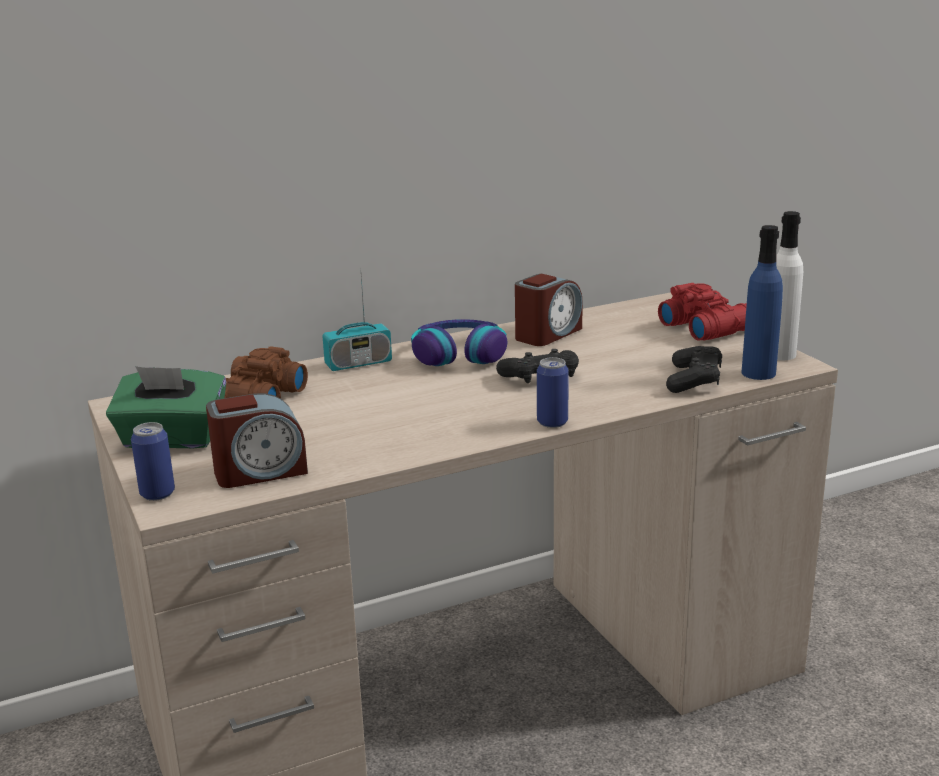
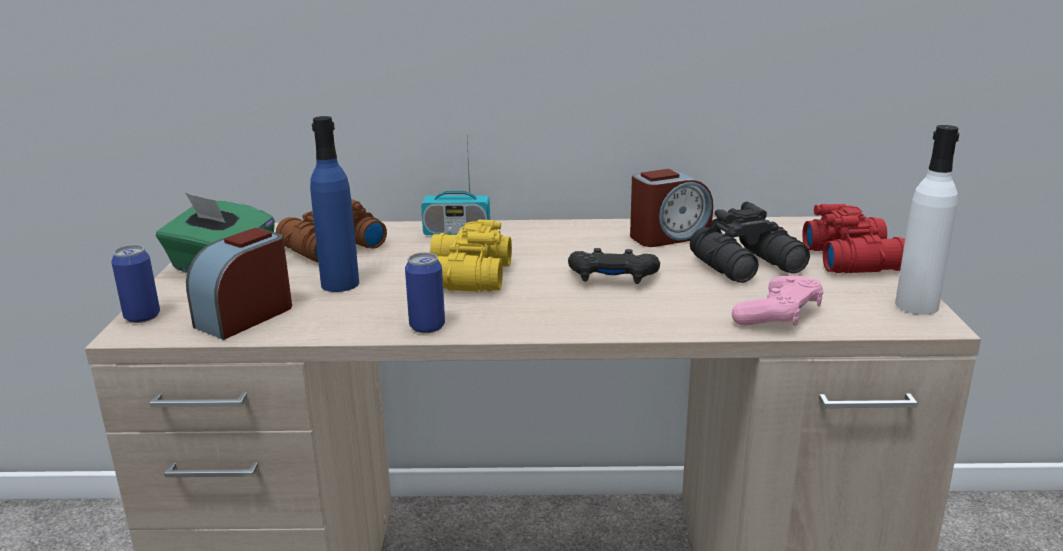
camera: 25 degrees right, 0 degrees up
(260, 472) = (245, 316): alarm clock -> alarm clock turned 120 degrees clockwise
(415, 401) = (463, 277): none -> yellow binoculars
(459, 354) = (558, 241): headphones -> none
(552, 422) = (569, 329): can -> can (427, 327)
(636, 347) = (750, 266): none -> black binoculars
(694, 380) = (778, 315): black game controller -> pink game controller
(758, 373) = (867, 323): blue bottle -> blue bottle (340, 284)

